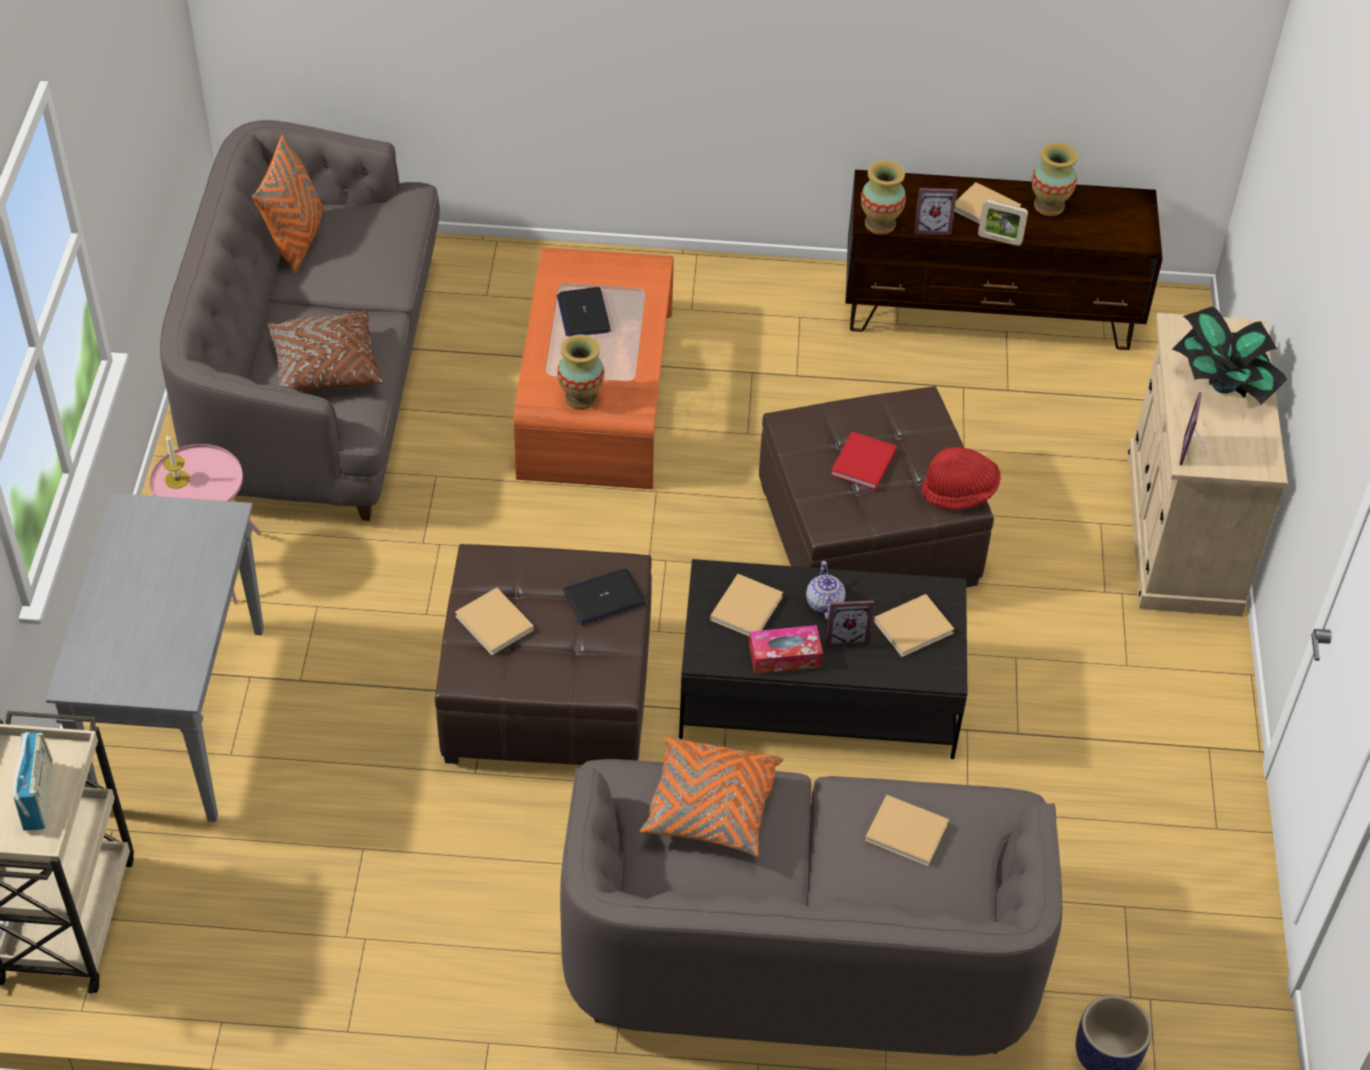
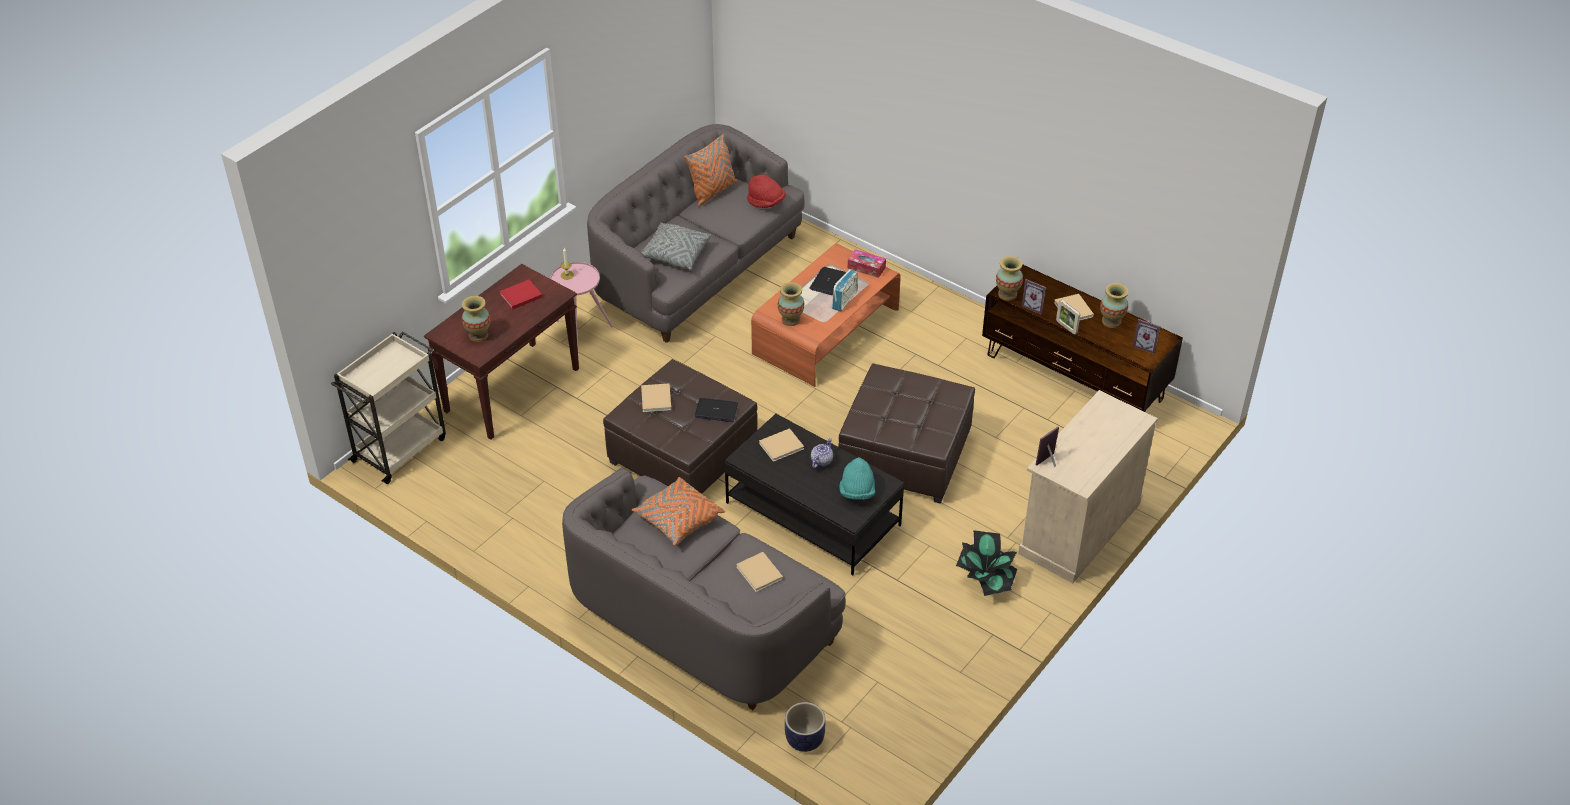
camera: 35 degrees right, 5 degrees down
(38, 797) = (387, 371): radio -> radio (845, 300)
(146, 653) = (478, 335): none -> vase
(180, 717) = (512, 389): grey console table -> brown console table
(325, 367) = (675, 254): brown pillow -> grey pillow
(785, 656) = (780, 475): tissue box -> tissue box (866, 267)
(845, 636) = (818, 480): picture frame -> picture frame (1145, 346)
(862, 464) = (899, 407): red book -> red book (520, 296)
(915, 626) = (857, 491): beige book -> turquoise hat
(959, 492) = (937, 441): red hat -> red hat (766, 202)
(1222, 385) = (1098, 438): potted plant -> potted plant (985, 579)

